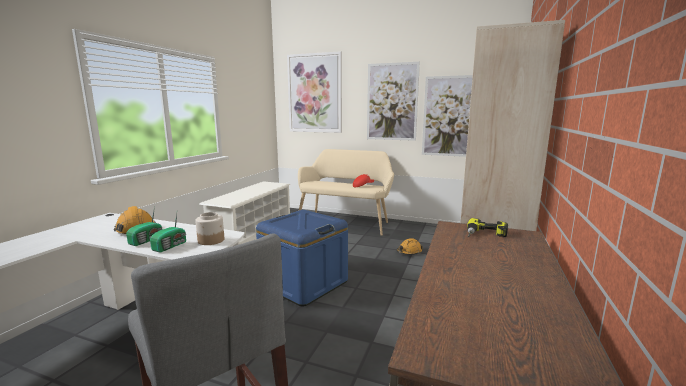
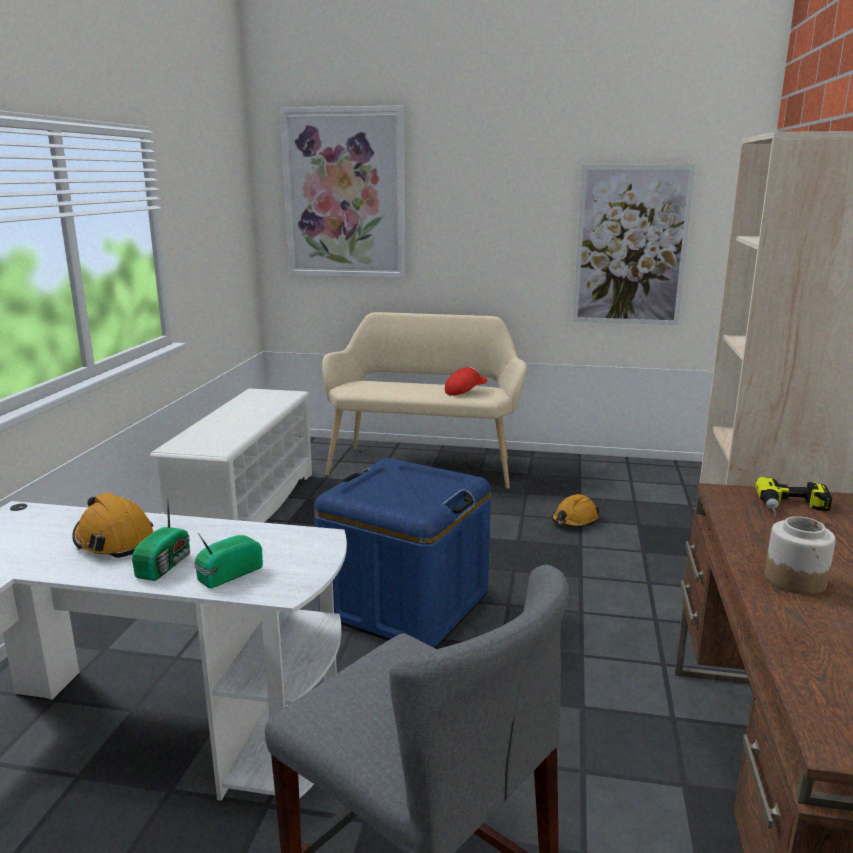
camera: 10 degrees left, 5 degrees up
(171, 246) = (227, 574): radio -> radio turned 150 degrees counterclockwise
(211, 240) = (297, 554): jar -> jar (795, 580)
(392, 102) = (512, 215): picture -> none

